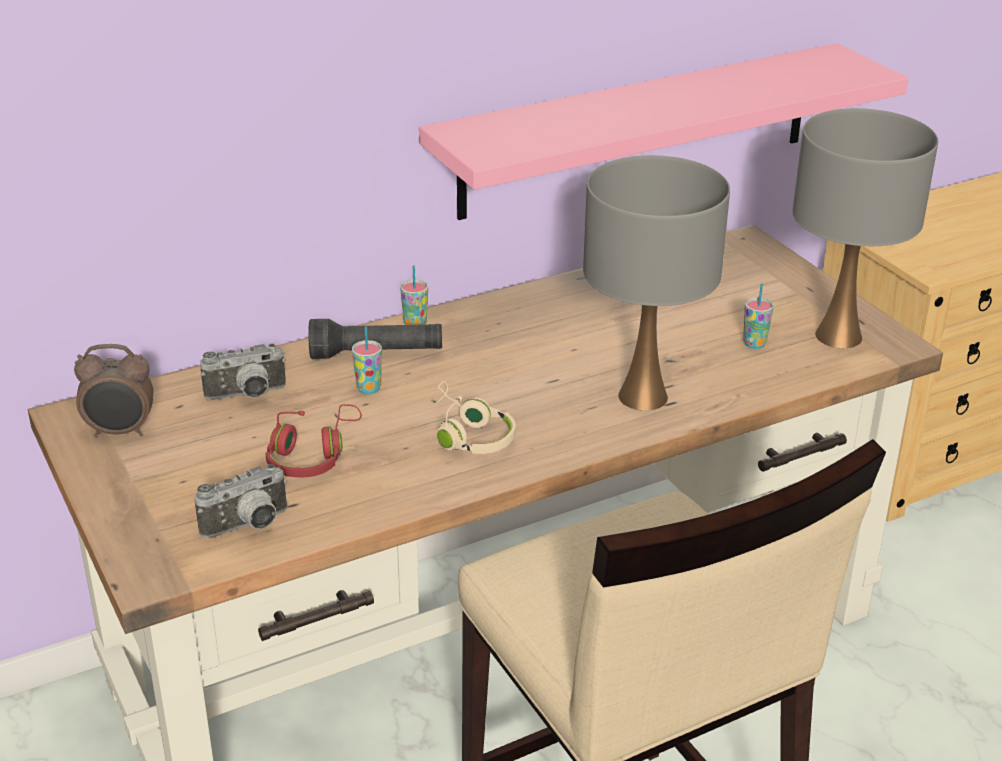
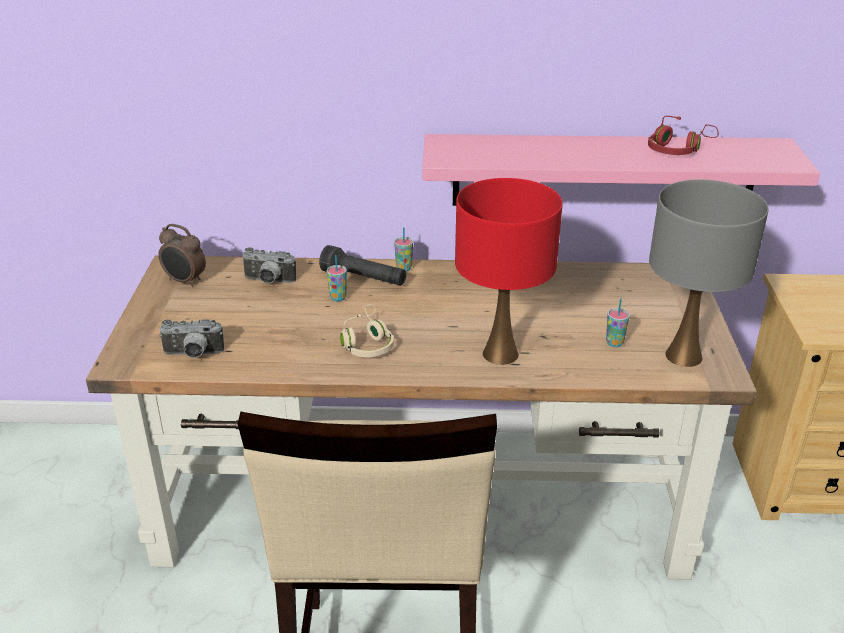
camera: 30 degrees right, 0 degrees up
(312, 455) = (267, 326): red headphones -> red headphones (678, 149)
(642, 397) = (499, 354): grey table lamp -> red table lamp

